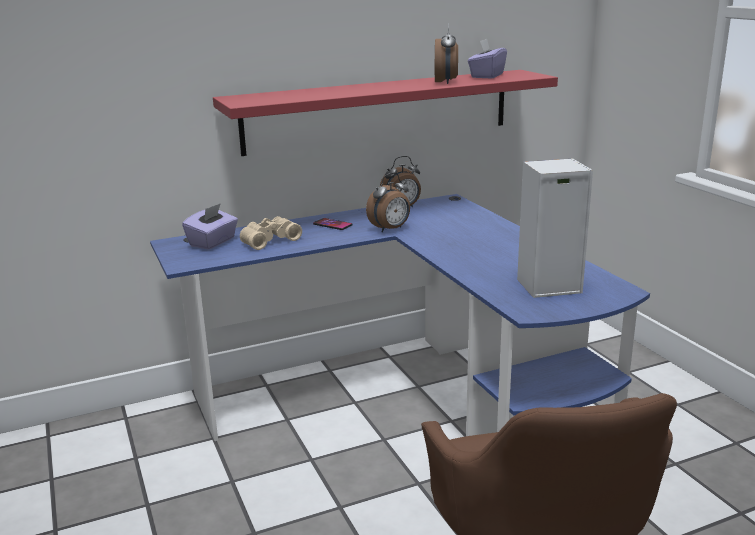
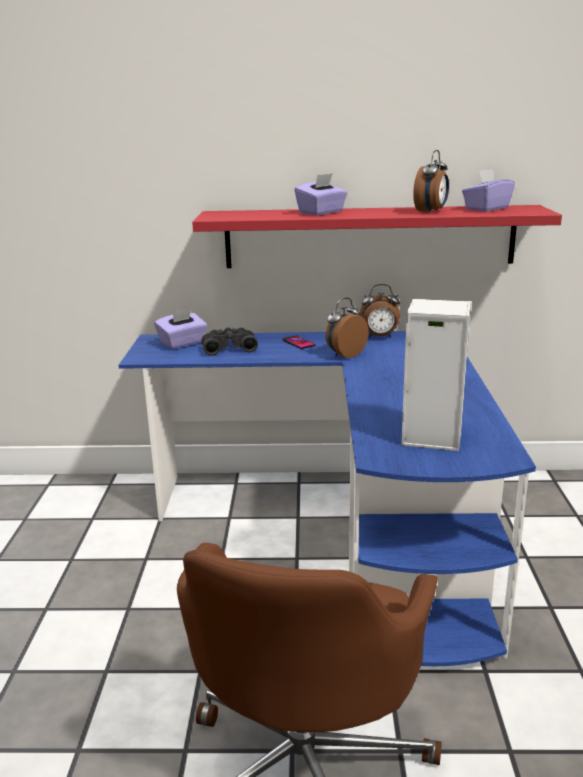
camera: 25 degrees right, 0 degrees up
(268, 240) = (229, 348): beige binoculars -> black binoculars
(345, 89) = (321, 212): none -> purple tissue box
(390, 229) = (345, 355): alarm clock -> alarm clock turned 150 degrees clockwise

